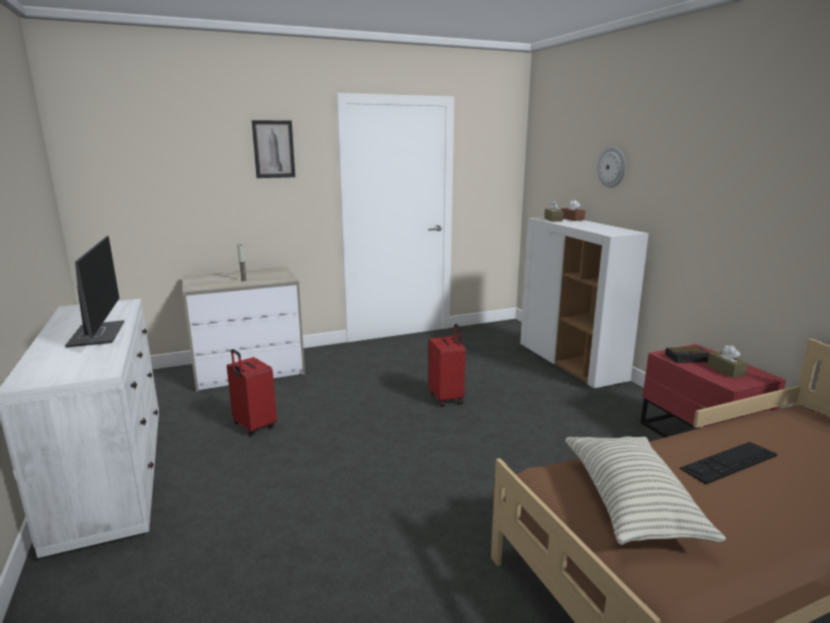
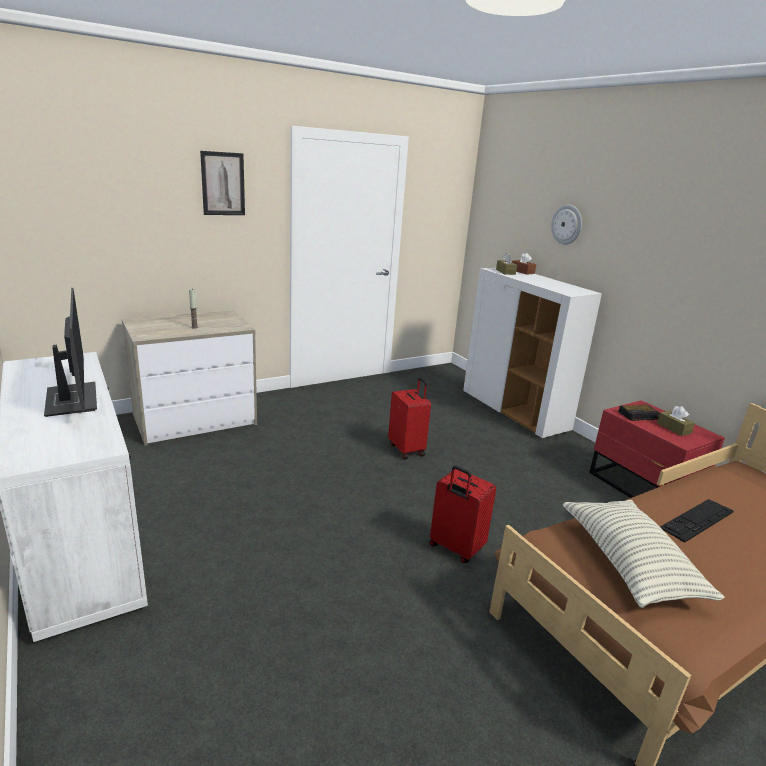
camera: 10 degrees left, 5 degrees up
(253, 426) = (220, 484): red suitcase -> red suitcase (455, 548)

